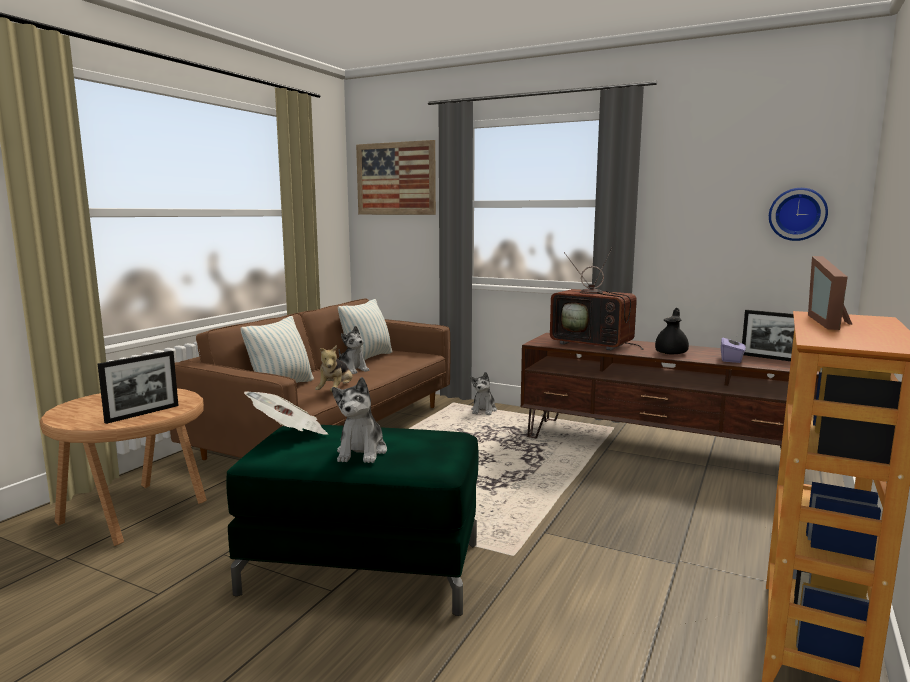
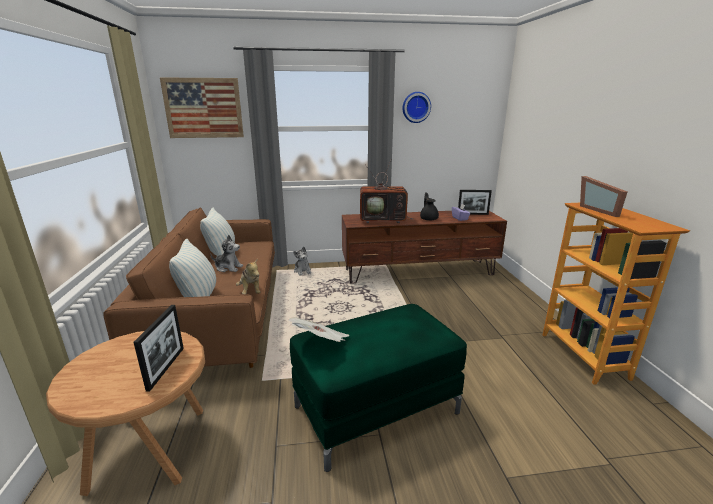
camera: 35 degrees left, 10 degrees up
(362, 452) = (392, 341): plush toy -> none
(797, 214) = (472, 134): wall clock -> wall clock (416, 107)

